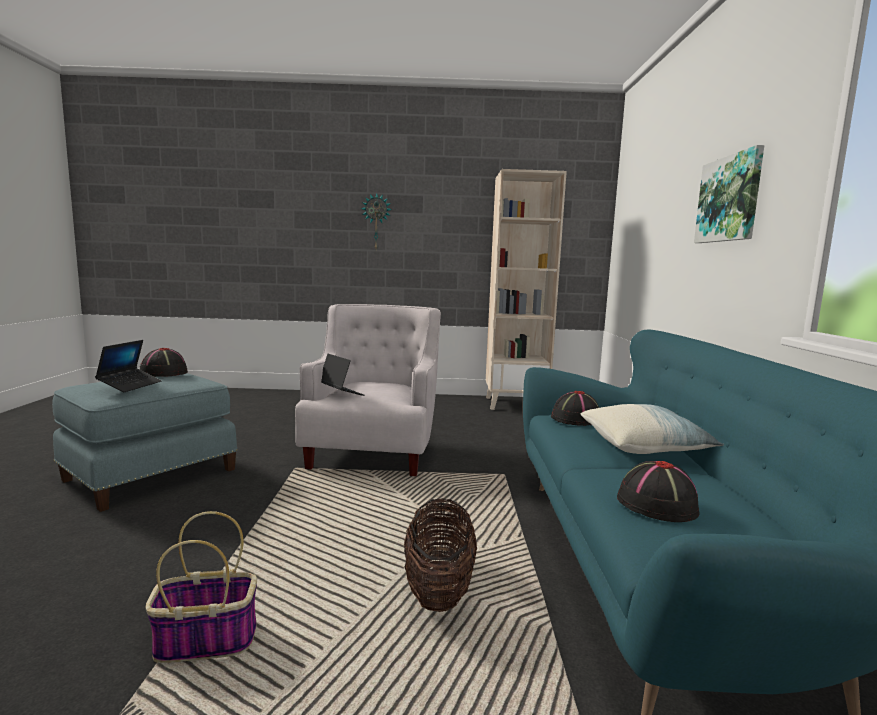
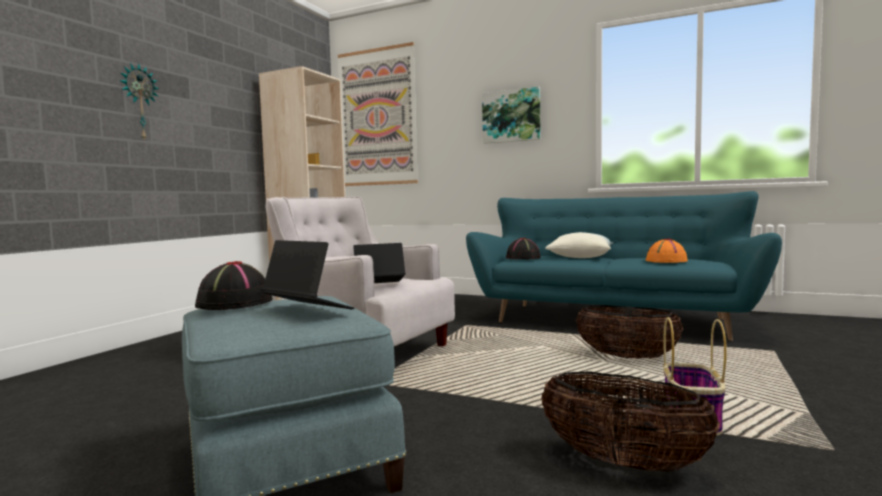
camera: 65 degrees left, 5 degrees down
(106, 595) = (623, 463): none -> basket
(635, 207) = (377, 117): none -> picture
(656, 504) = (666, 261): black hat -> orange hat

